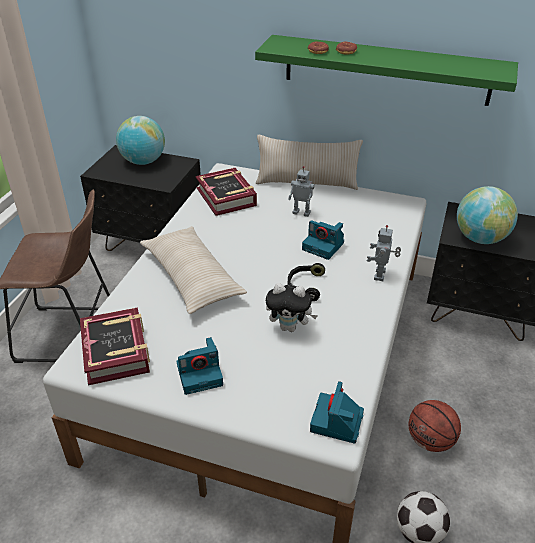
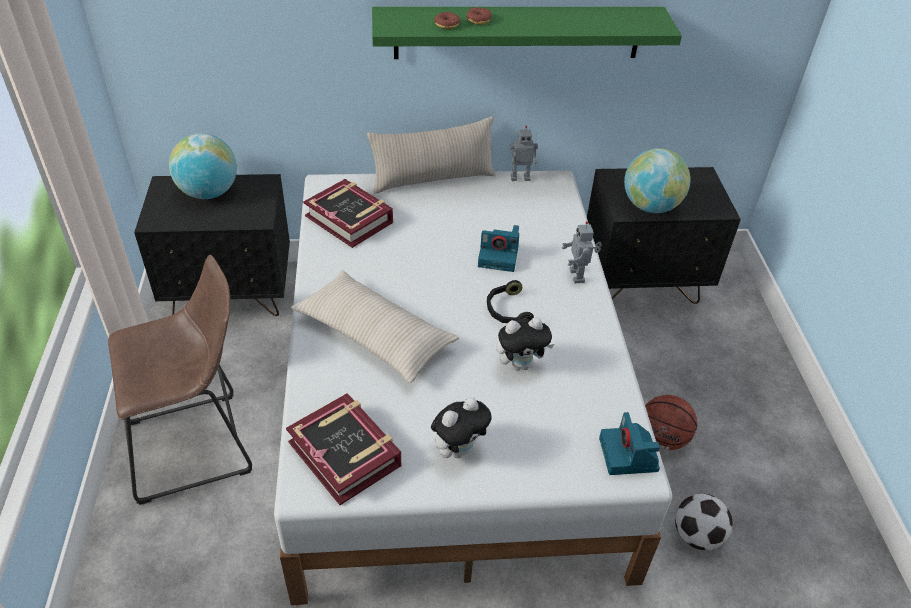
camera: 25 degrees left, 5 degrees up
(200, 374) = (458, 449): camera -> plush toy
(301, 212) = (450, 219): toy robot -> toy robot (520, 177)

